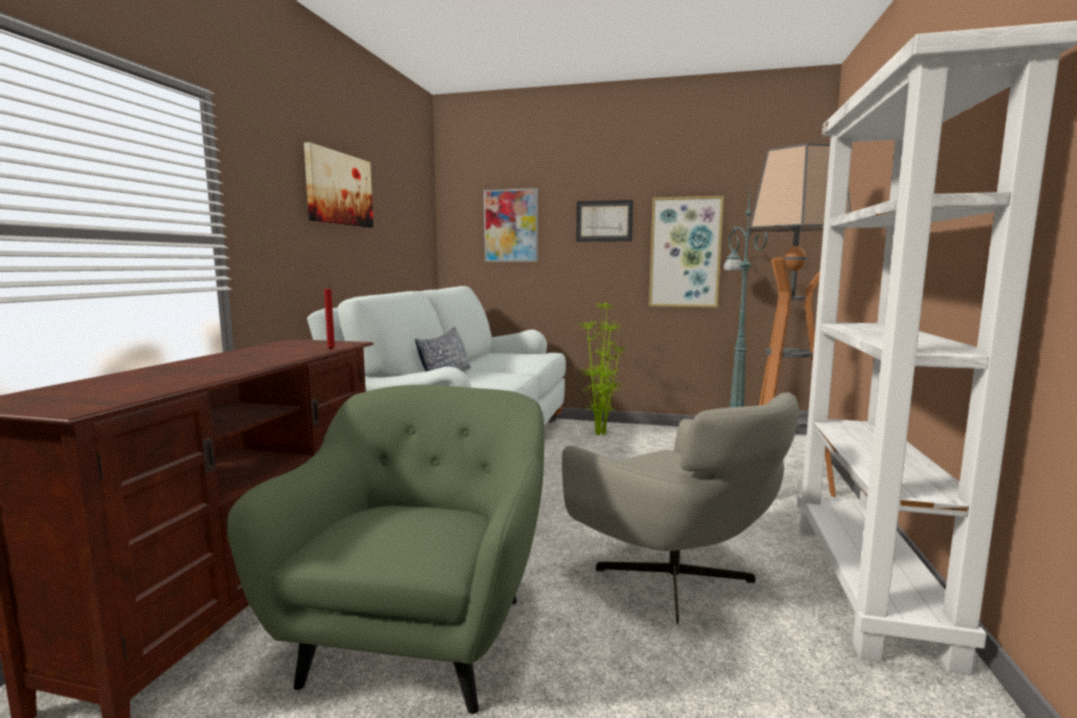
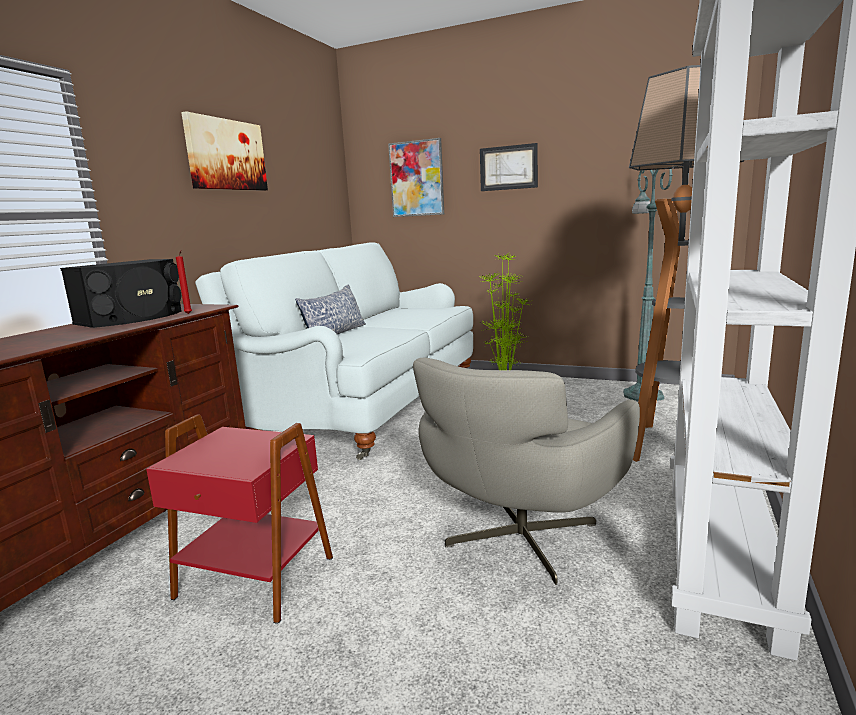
camera: 10 degrees right, 5 degrees up
(271, 352) = (133, 318): none -> black speaker
(421, 633) = (253, 579): green armchair -> red side table
(679, 579) = (519, 539): grey armchair -> grey armchair turned 60 degrees clockwise
(685, 252) = (593, 196): picture -> none

